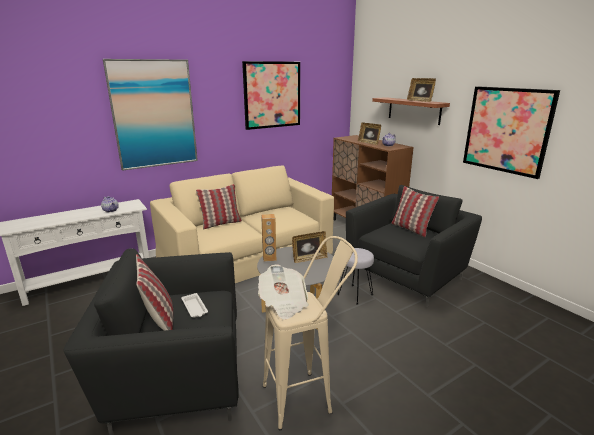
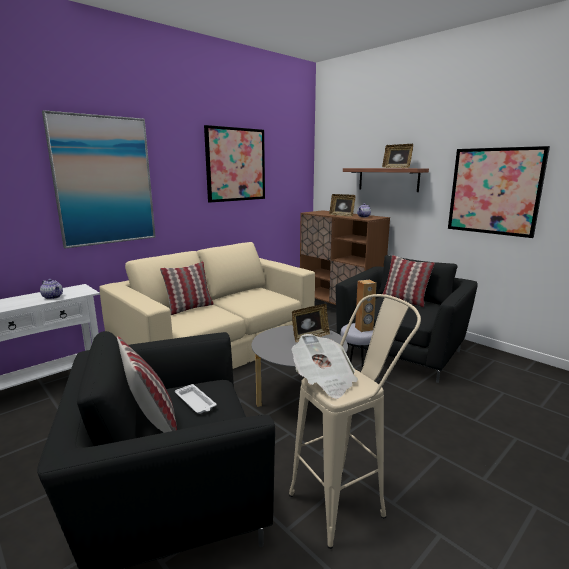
camera: 10 degrees left, 5 degrees down
(269, 258) = (263, 340): brown speaker -> brown speaker (364, 329)

